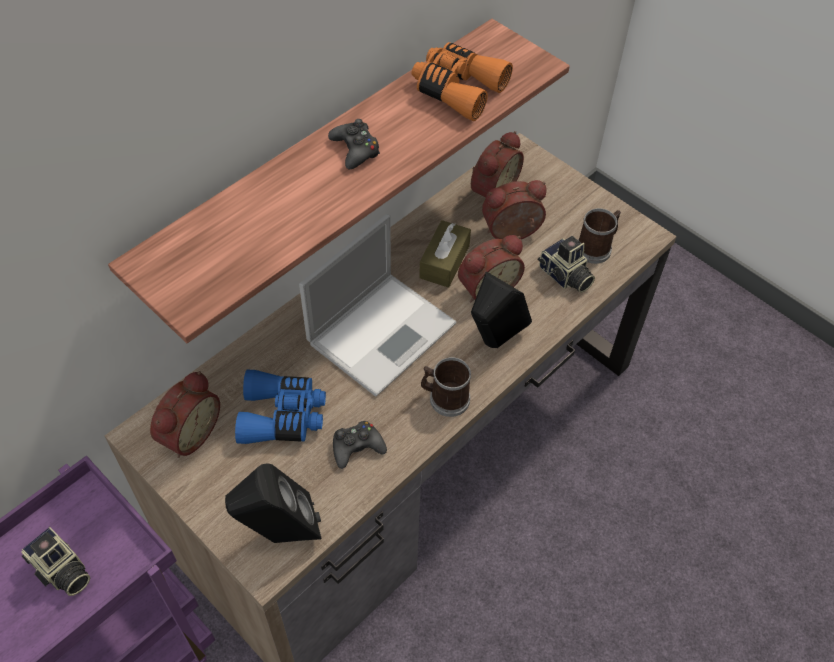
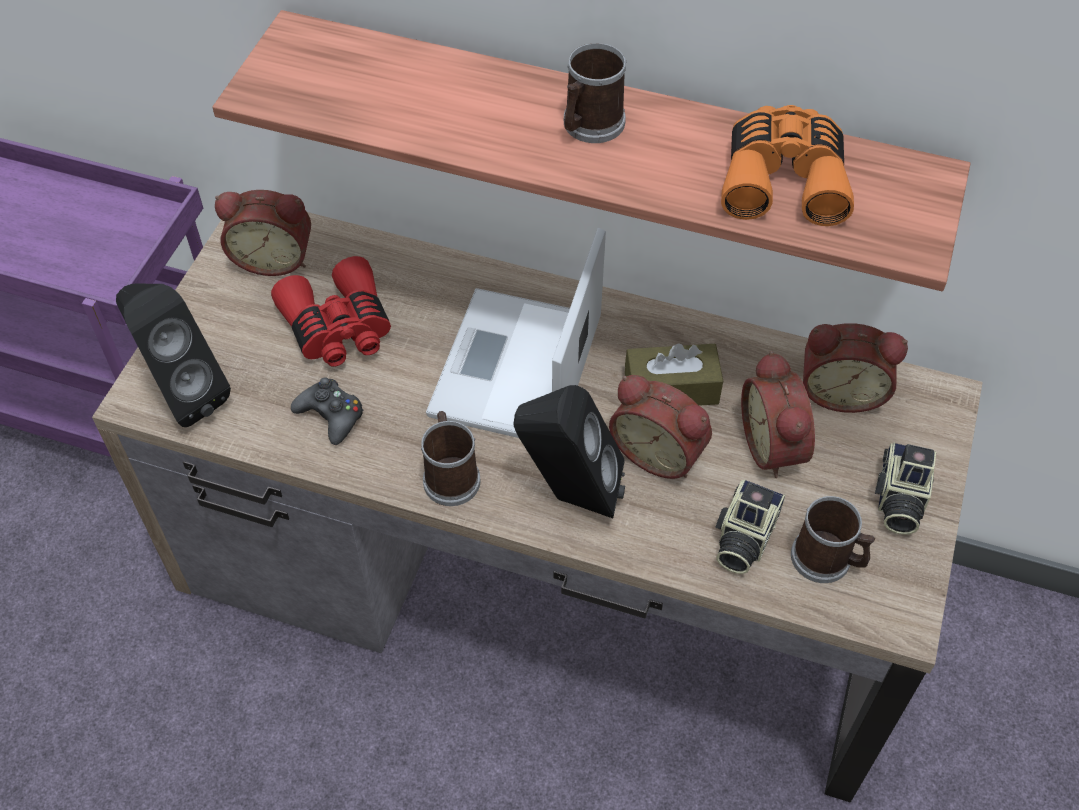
camera: 65 degrees right, 0 degrees up
(61, 571) = (74, 241): camera -> camera (898, 500)
(283, 416) = (338, 328): blue binoculars -> red binoculars
(355, 150) = (589, 126): black game controller -> mug
(383, 331) = (516, 370): laptop -> laptop turned 90 degrees clockwise
(512, 234) = (776, 445): alarm clock -> alarm clock turned 150 degrees counterclockwise

